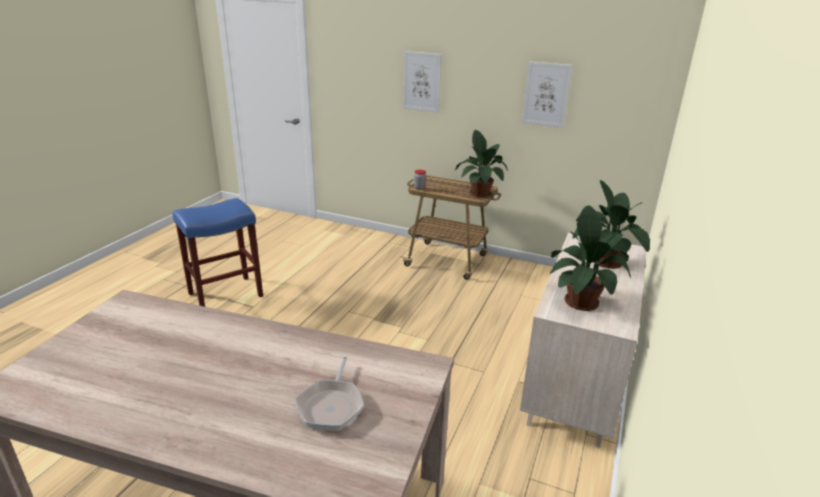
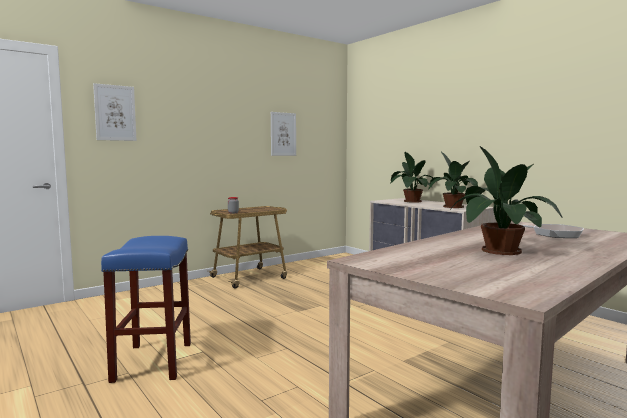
camera: 60 degrees left, 20 degrees down
(421, 82) = (193, 131): picture -> picture (115, 113)
(480, 192) = (270, 208): potted plant -> potted plant (497, 250)

